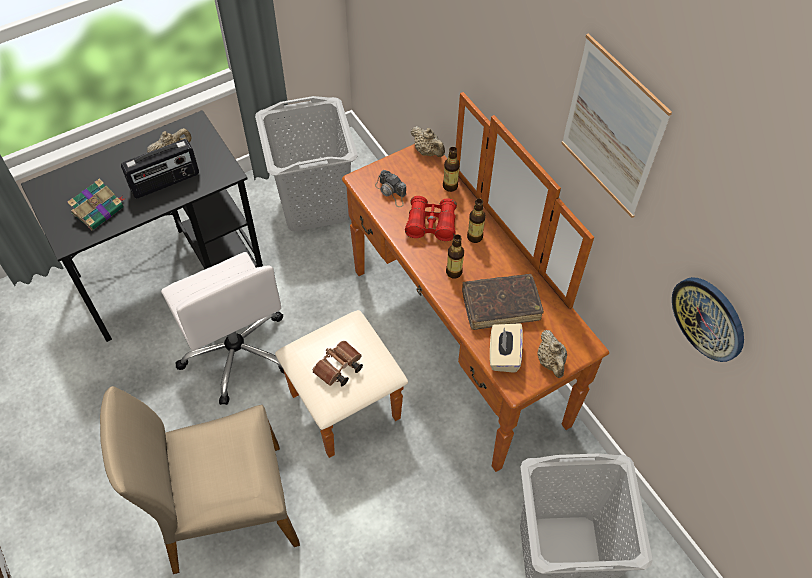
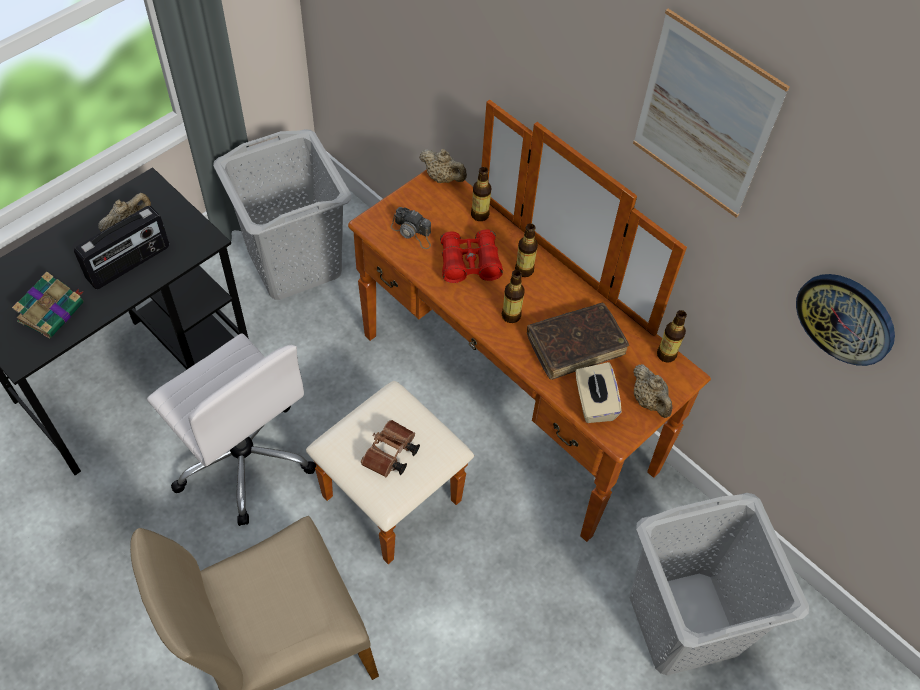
camera: 15 degrees left, 0 degrees up
(576, 326) = (666, 354): none -> bottle

